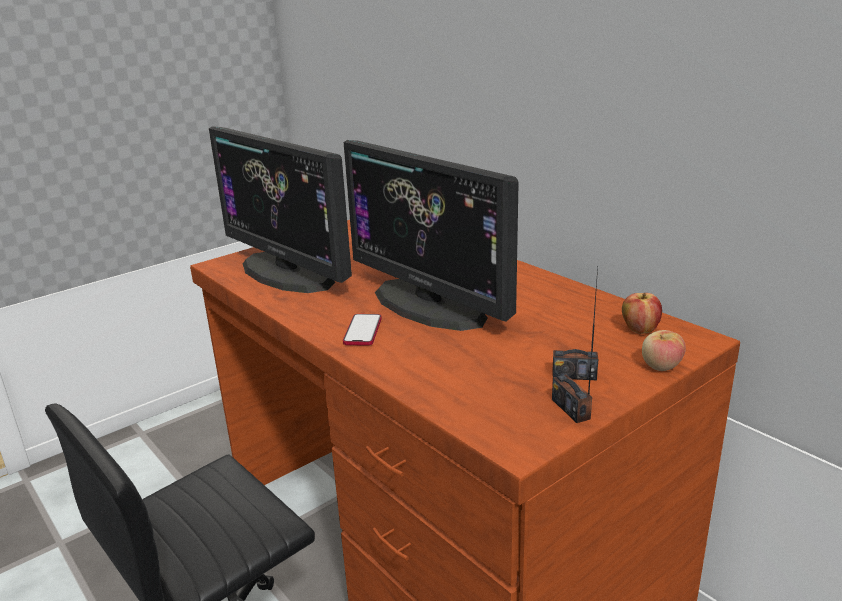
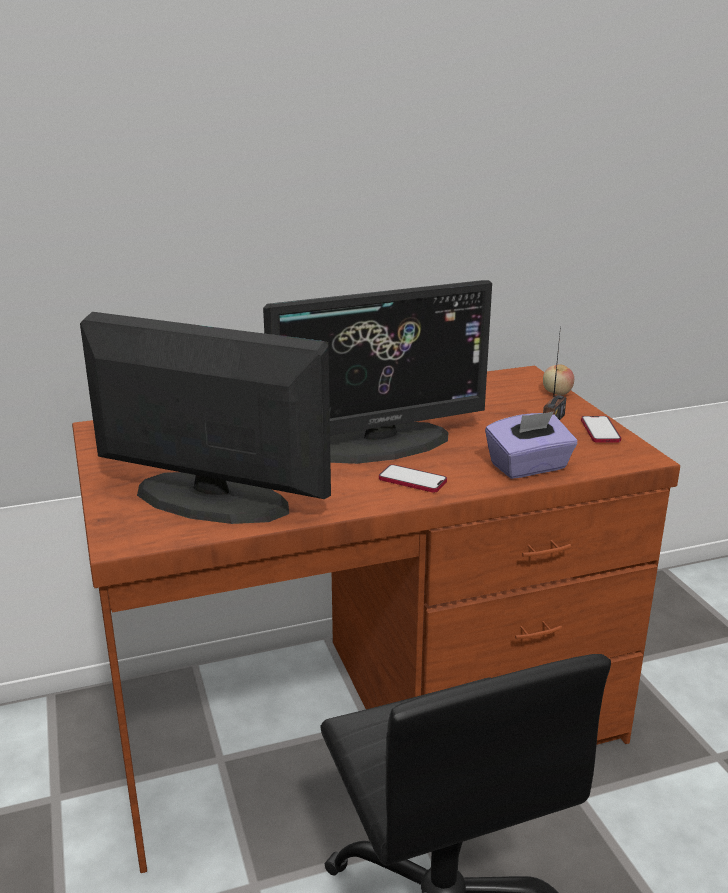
camera: 70 degrees left, 0 degrees up
(288, 272) = (210, 499): monitor -> monitor turned 135 degrees counterclockwise
(431, 380) = (529, 467): none -> purple tissue box
(571, 409) = (600, 431): radio -> phone
(640, 330) = (498, 385): apple -> none

